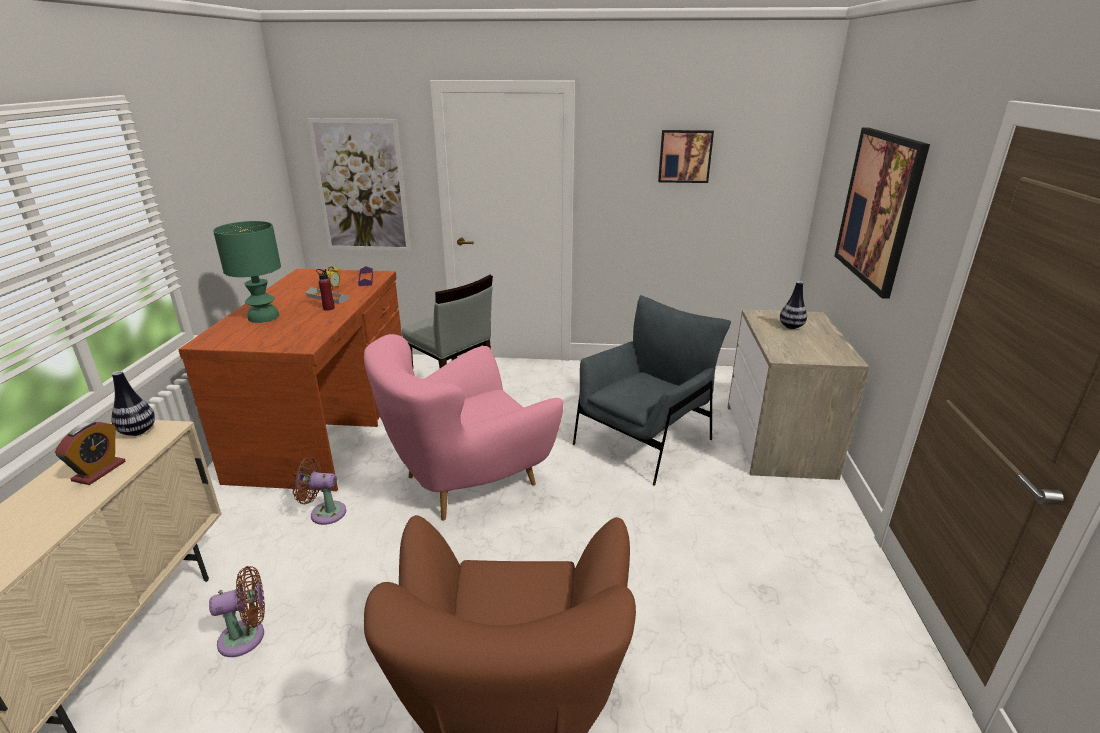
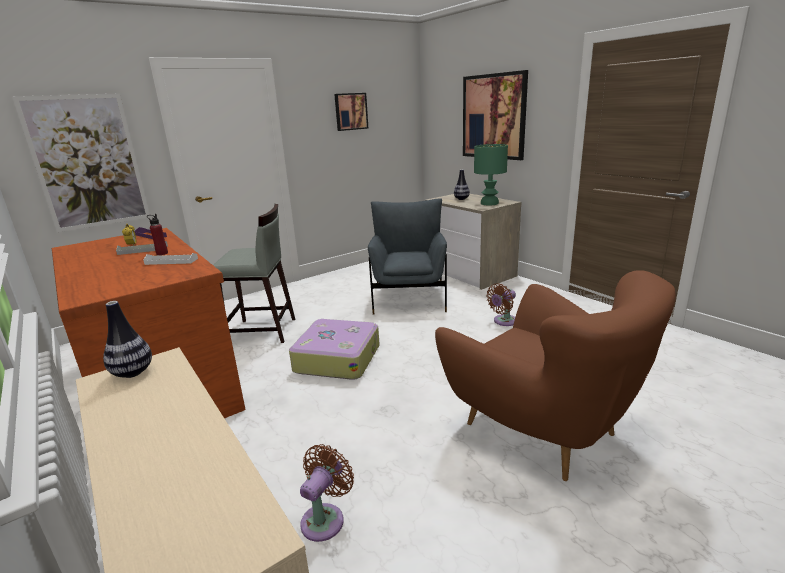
camera: 40 degrees left, 5 degrees down
(99, 471) = (161, 404): alarm clock -> none
(263, 317) = (104, 273): green table lamp -> green table lamp (489, 203)
(314, 322) = (171, 261): none -> white tray
(324, 513) = (257, 425): brown fan -> brown fan (503, 321)
(467, 481) = (337, 358): pink armchair -> suitcase

